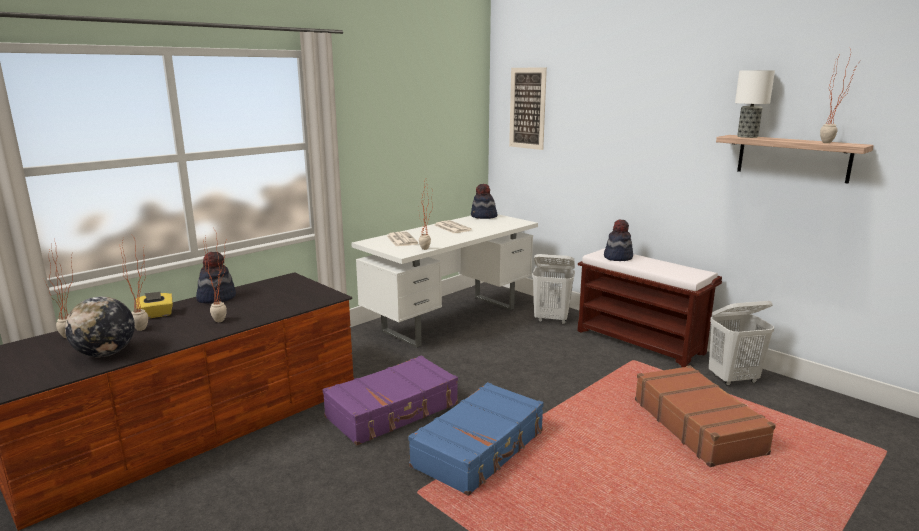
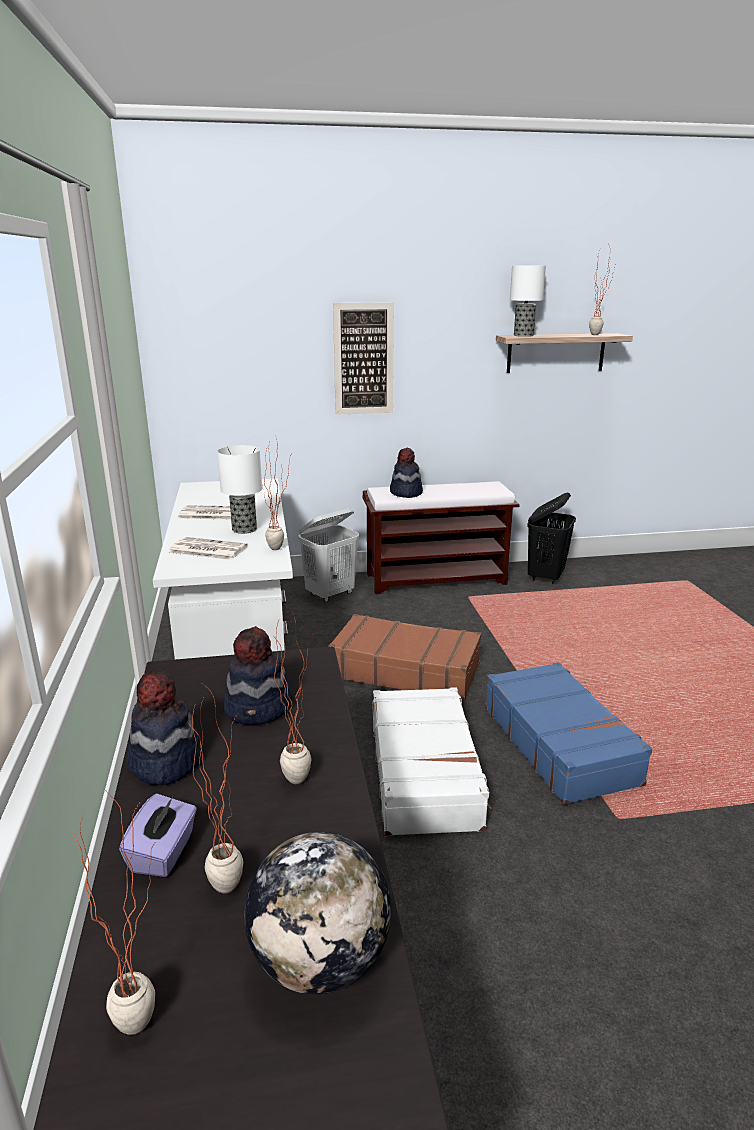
camera: 55 degrees left, 5 degrees up
(156, 315) = (164, 853): yellow tissue box -> purple tissue box
(393, 411) = (425, 773): purple suitcase -> white suitcase
(441, 238) = (244, 529): none -> table lamp
(483, 216) = (199, 489): hat -> hat (259, 708)
(527, 108) = (215, 322): picture -> picture (363, 359)
(697, 425) = (604, 623): brown suitcase -> brown suitcase (405, 670)
(733, 379) = (546, 577): white laundry basket -> black laundry basket

